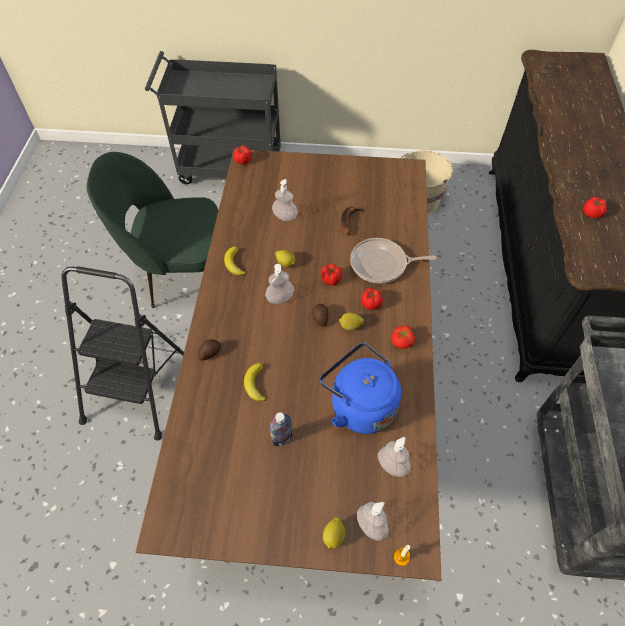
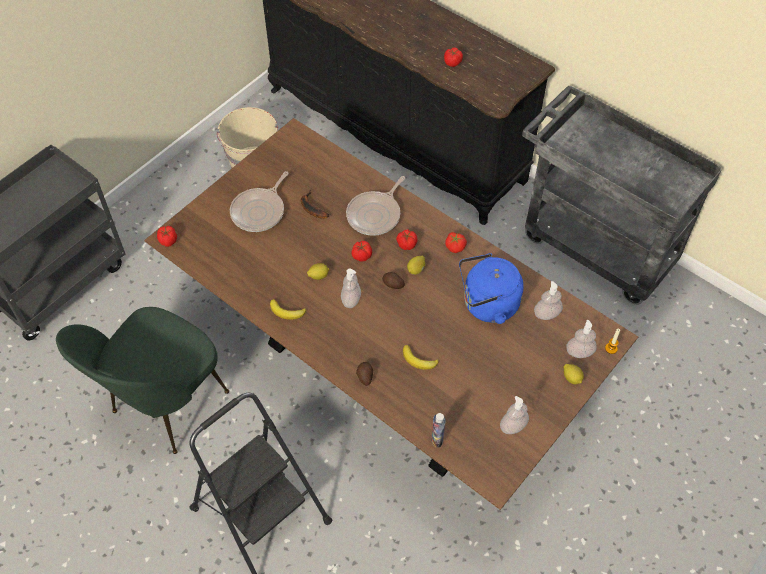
camera: 55 degrees left, 0 degrees up
(282, 439) = (478, 368): bottle -> bottle (437, 439)
(285, 217) = (267, 248): soap dispenser -> soap dispenser (513, 426)
(316, 193) = (260, 211): none -> frying pan

